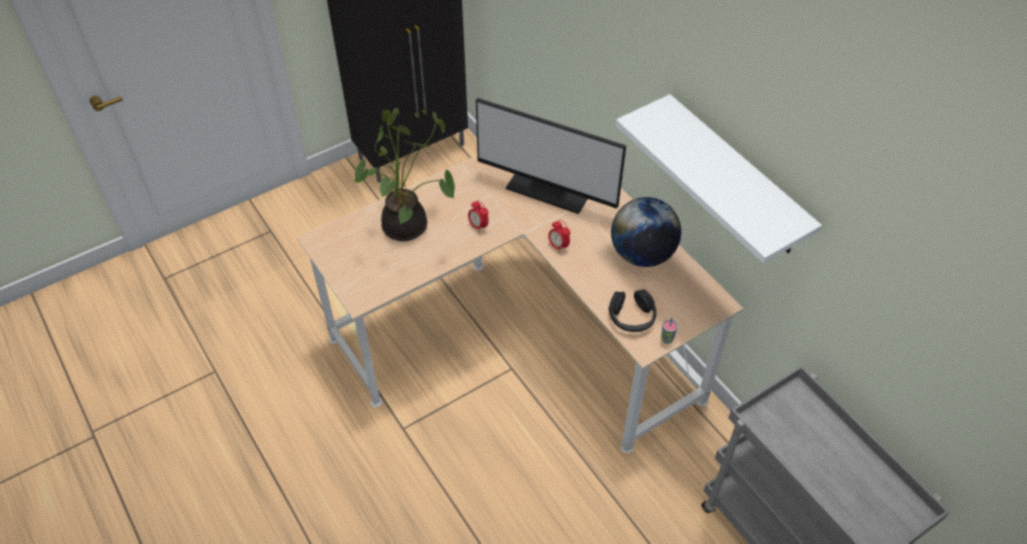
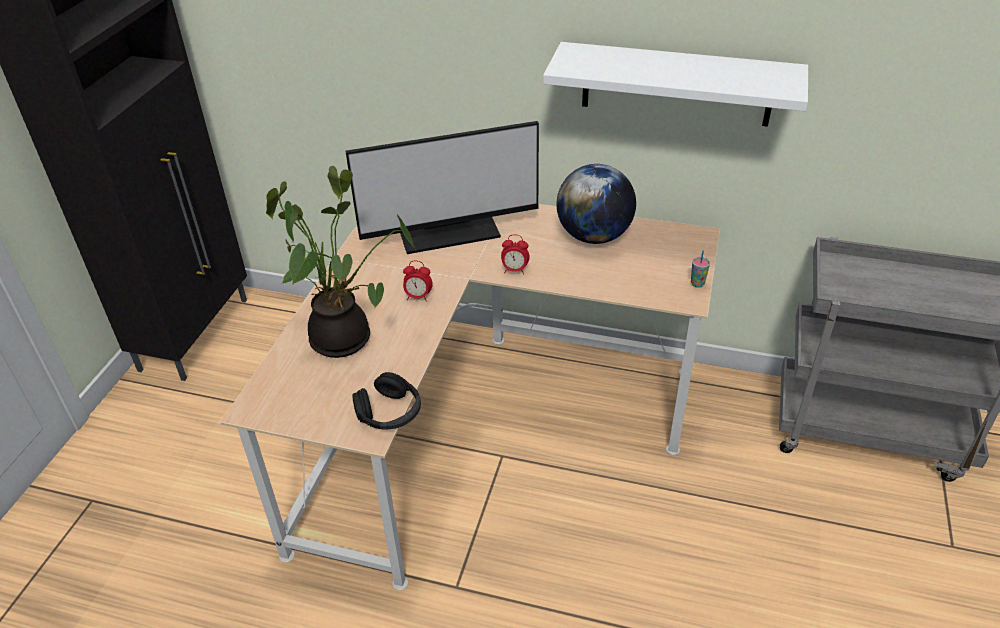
camera: 40 degrees left, 10 degrees down
(631, 317) = (648, 285): black headphones -> black headphones (389, 413)

